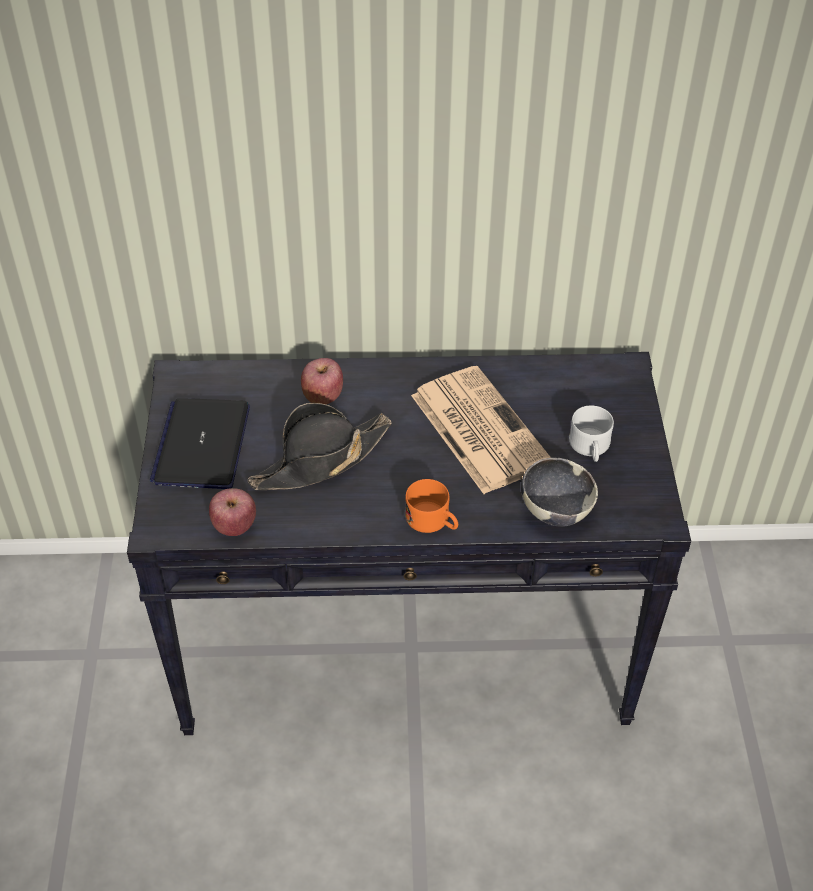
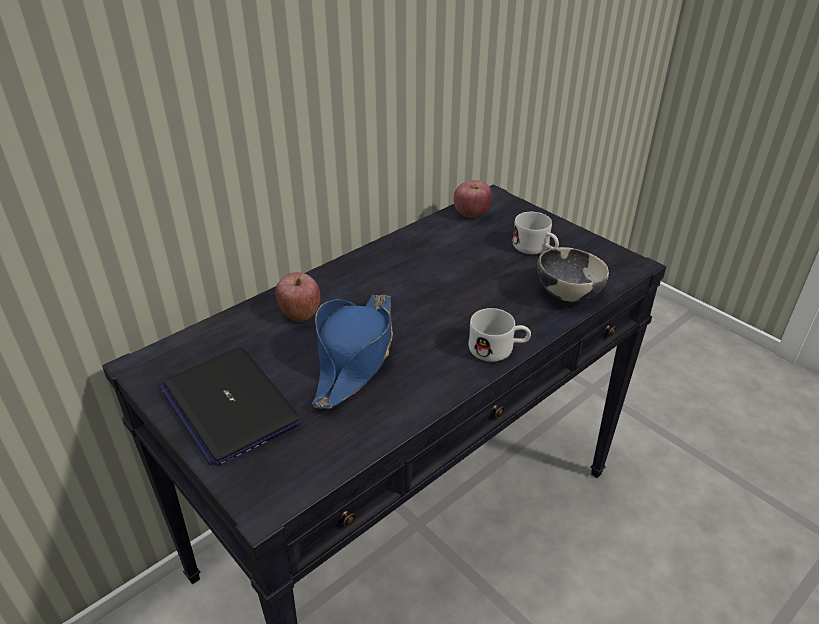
camera: 40 degrees left, 10 degrees down
(234, 526) = (339, 452): apple -> apple (471, 213)
(321, 460) = (355, 357): black hat -> blue hat
(433, 522) = (498, 349): orange mug -> white mug
(478, 428) = (447, 274): newspaper -> none

